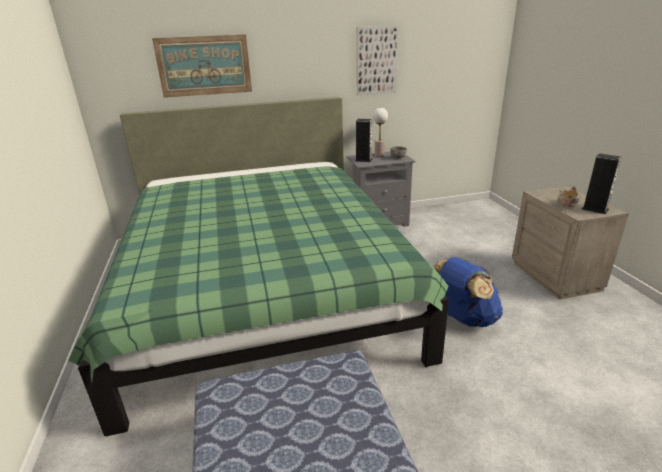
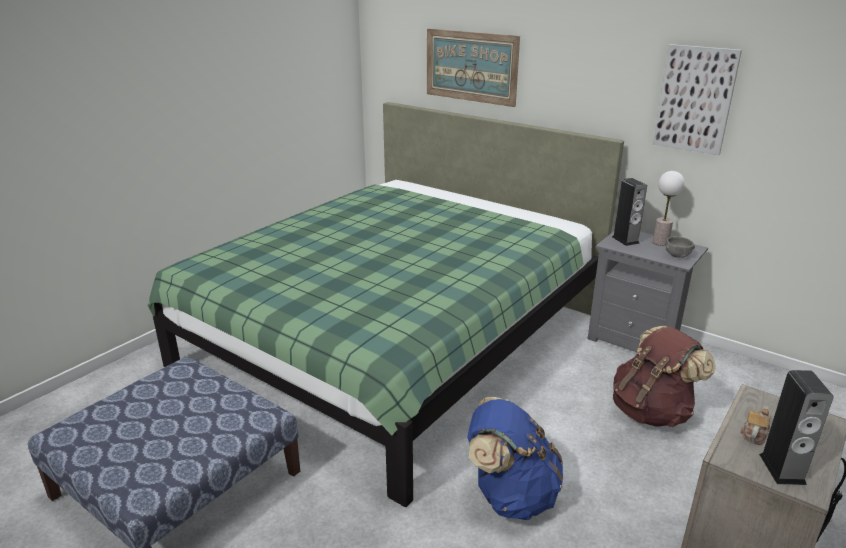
camera: 50 degrees right, 0 degrees up
(438, 246) = (652, 411): none -> brown backpack

